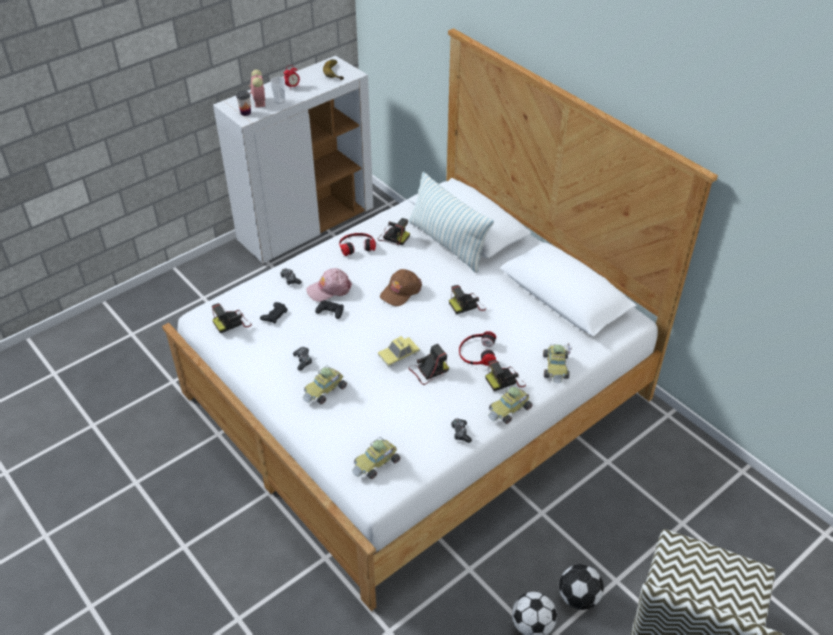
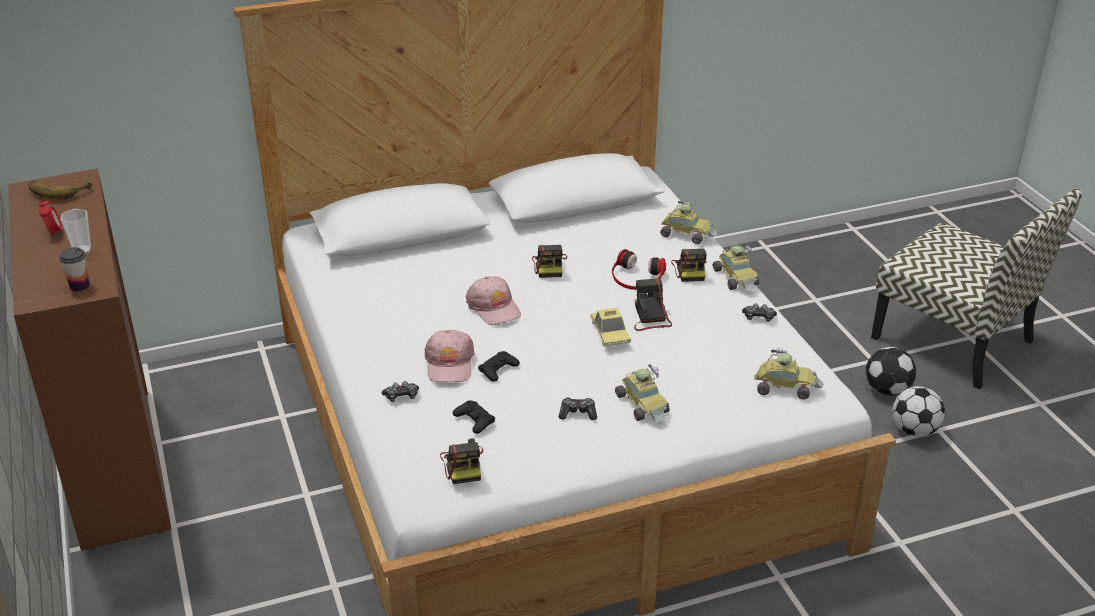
camera: 70 degrees left, 10 degrees down
(259, 101) = (60, 269): alarm clock -> none
(306, 225) = (115, 465): white cabinet -> brown cabinet
(356, 245) = (371, 325): headphones -> none
(377, 463) = (785, 386): toy car -> toy car turned 60 degrees counterclockwise
(393, 236) = (376, 292): camera -> none
(400, 291) = (494, 307): brown cap -> pink cap
(447, 243) = (423, 254): pillow -> none

